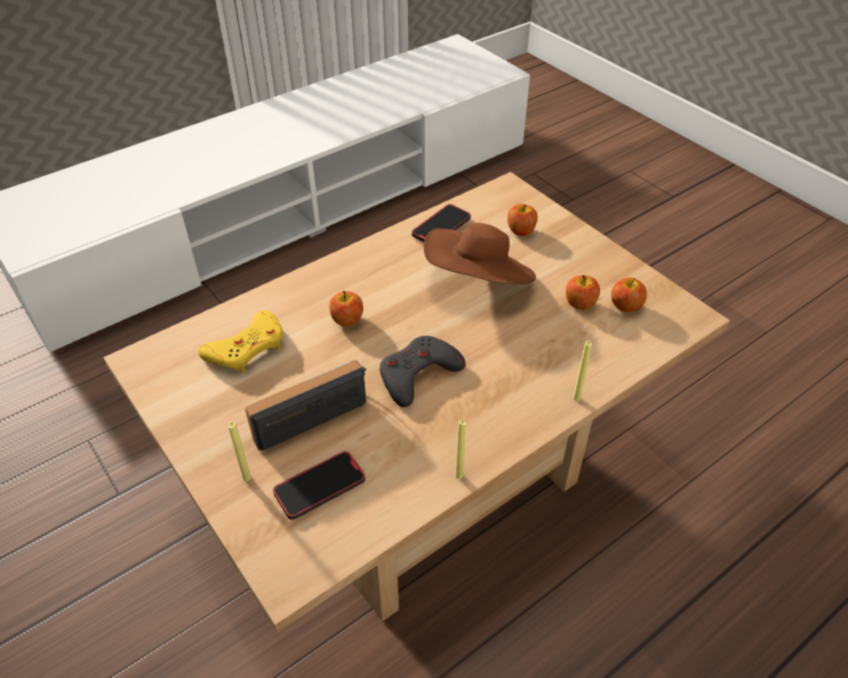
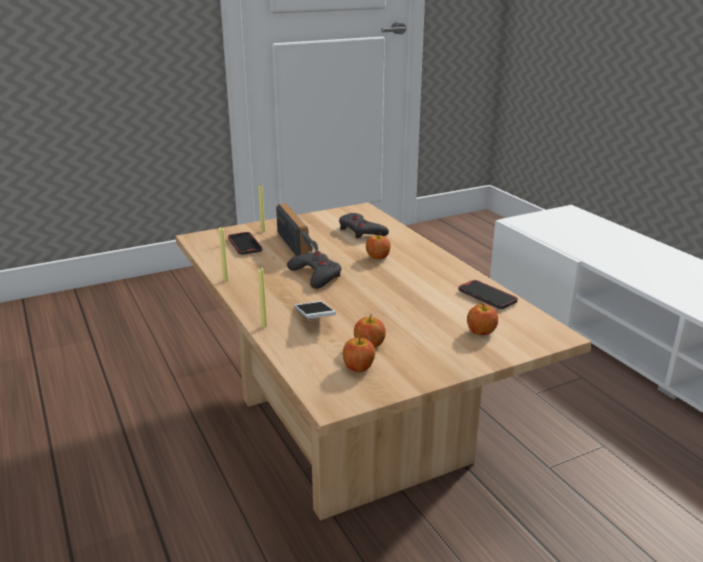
camera: 100 degrees right, 20 degrees down
(247, 348) = (361, 231): yellow game controller -> grey game controller
(479, 281) = (409, 305): brown hat -> none
(540, 355) = (314, 318): none -> phone

